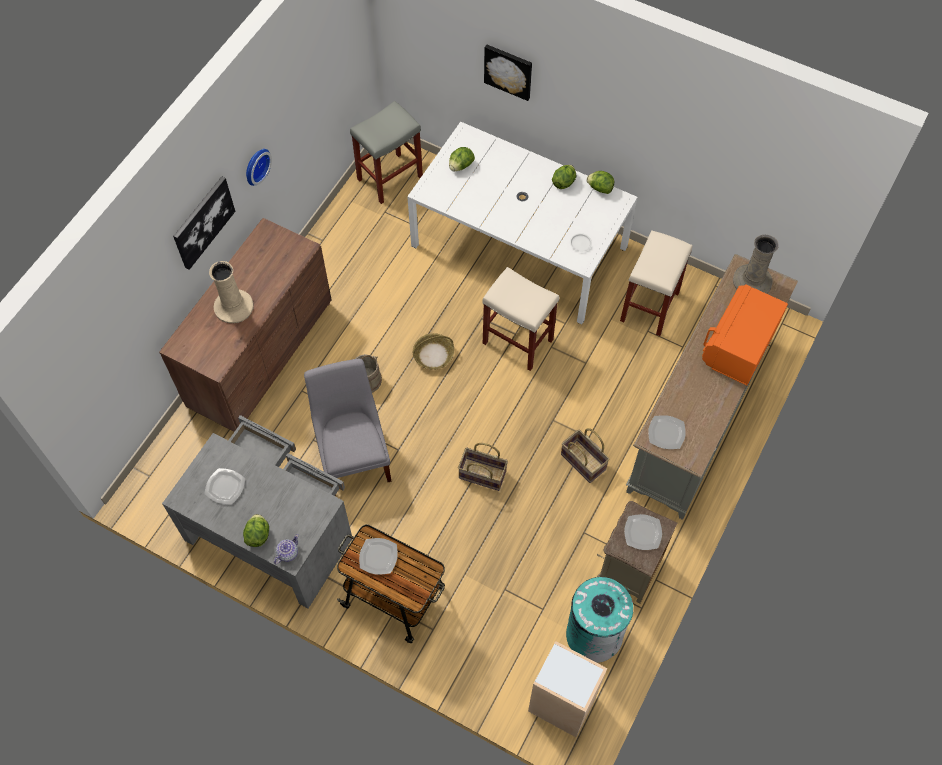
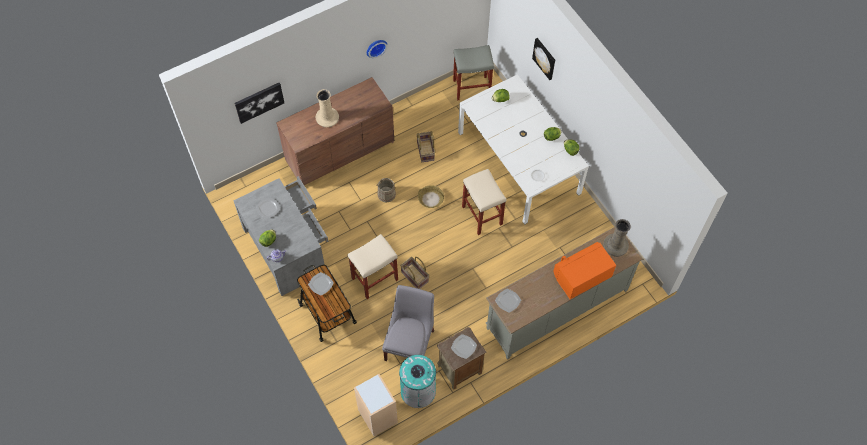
camera: 30 degrees right, 0 degrees up
(203, 222) = (328, 65): picture -> picture (259, 102)
(354, 454) = (354, 230): grey chair -> grey chair (410, 342)
(584, 461) = (474, 299): basket -> basket (426, 151)
(649, 307) = (570, 235): beige stool -> beige stool (374, 279)

